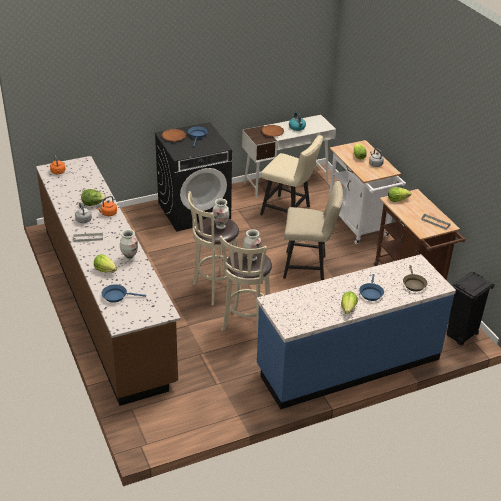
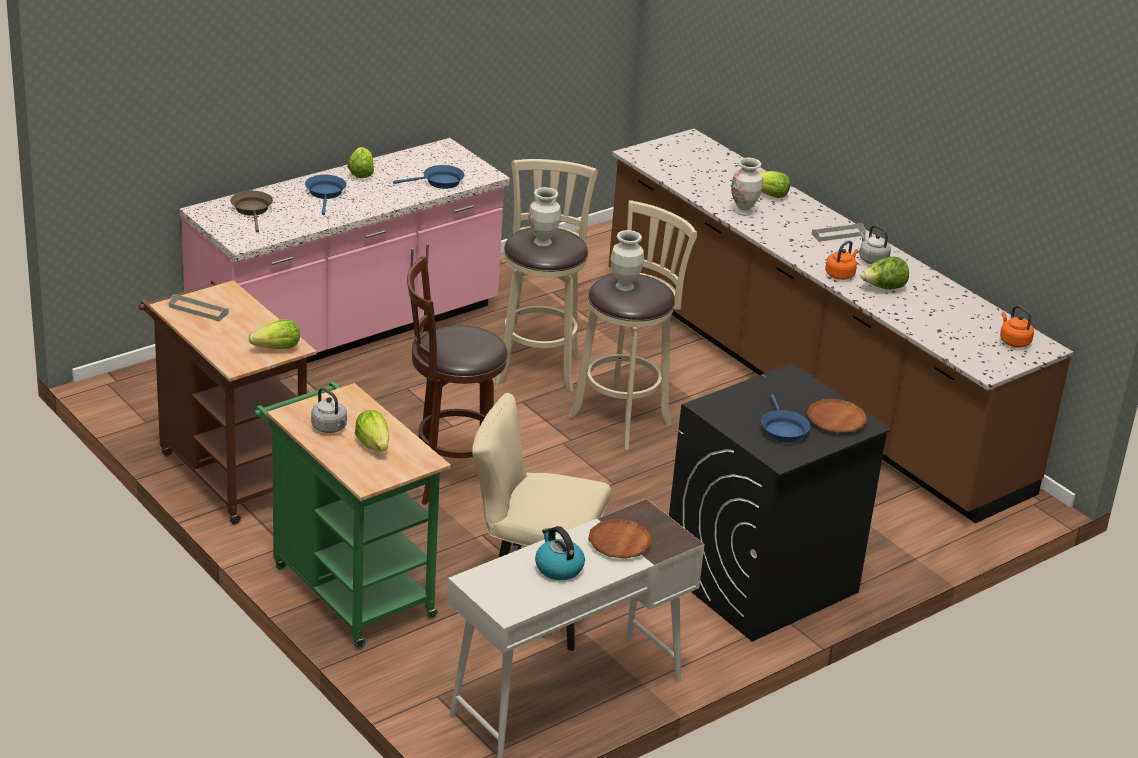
camera: 165 degrees right, 5 degrees down
(117, 296) = (722, 166): blue frying pan -> blue frying pan (439, 182)
(308, 267) = (450, 479): beige chair -> brown stool
(348, 363) = (347, 332): blue counter -> pink counter
(359, 226) = (347, 587): white cart -> green cart
(460, 336) = (140, 388): black trash can -> none

